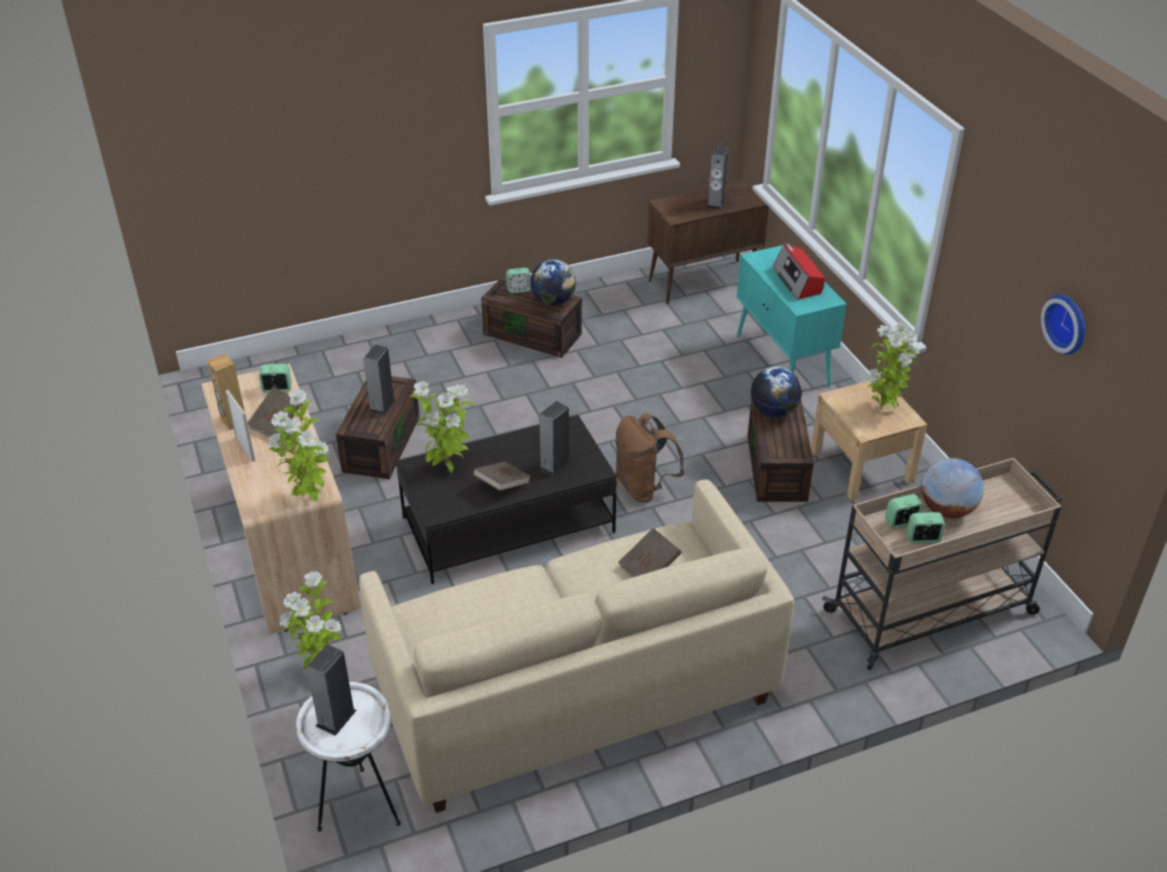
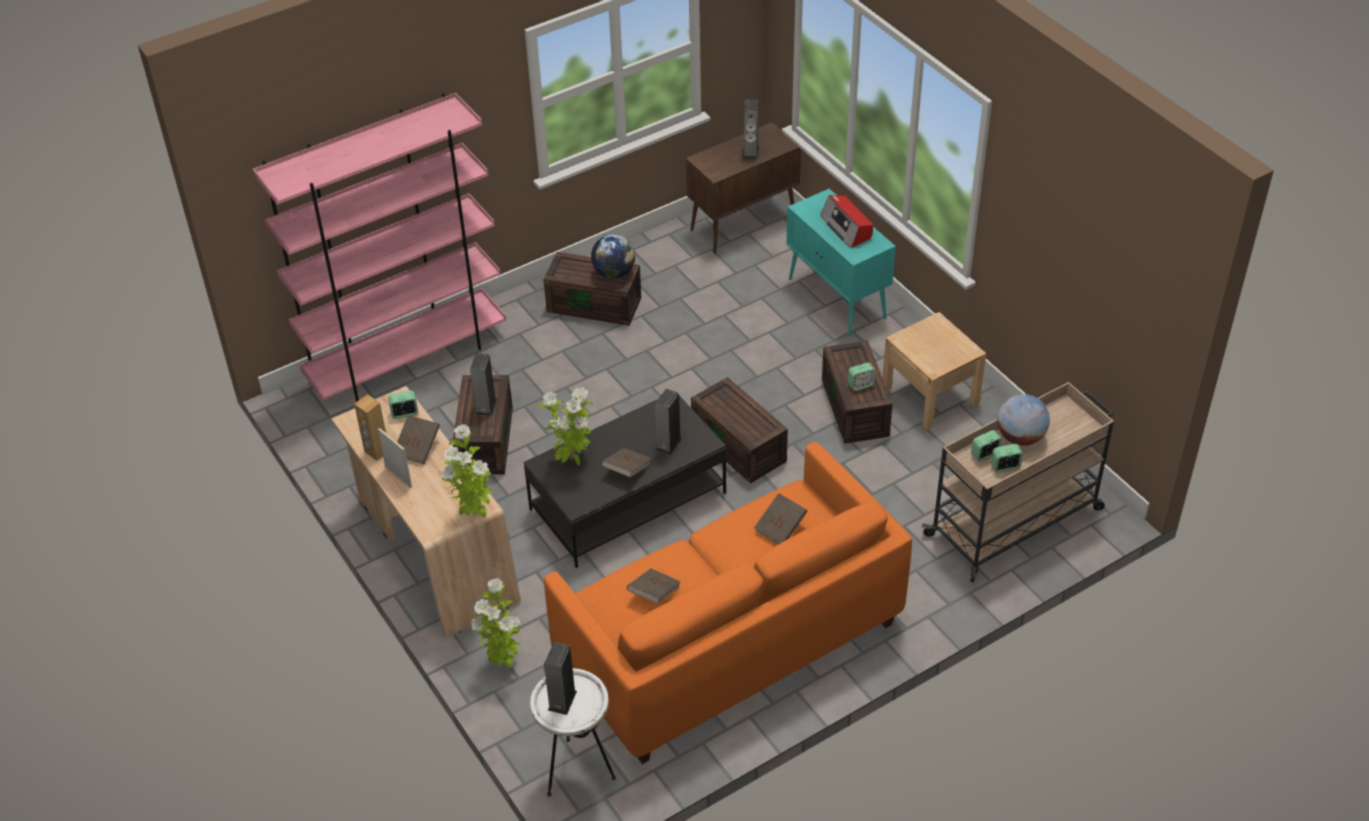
camera: 10 degrees left, 5 degrees up
(332, 358) = (407, 359): none -> pink bookcase
(485, 616) = (654, 593): none -> brown book
(518, 289) = (577, 265): alarm clock -> alarm clock (861, 384)
(574, 690) = (728, 642): beige sofa -> orange sofa
(644, 487) = (740, 446): brown backpack -> brown storage box
(774, 411) = (846, 358): globe -> none
(882, 409) = (945, 345): potted plant -> none
(1068, 323) = (1101, 268): wall clock -> none

